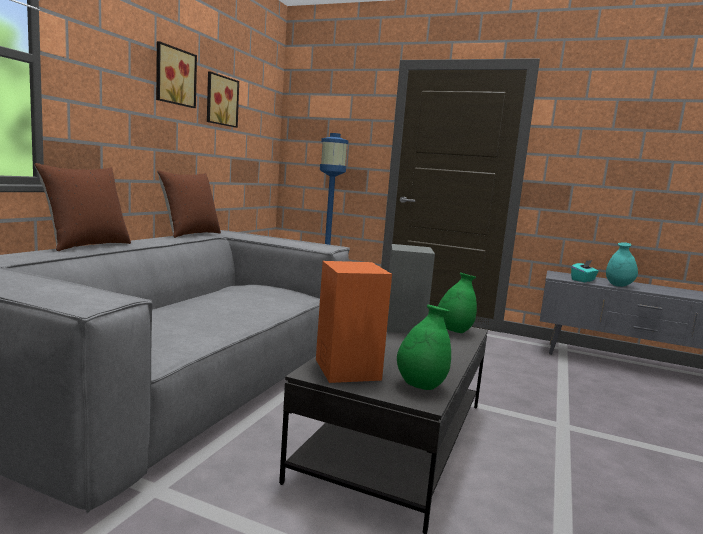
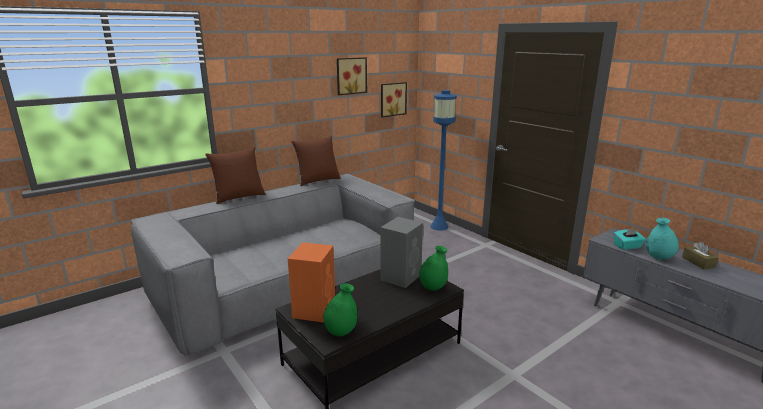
camera: 30 degrees right, 10 degrees up
(174, 76) = (307, 70): picture -> picture (392, 99)
(648, 286) = (698, 262): none -> brown tissue box

